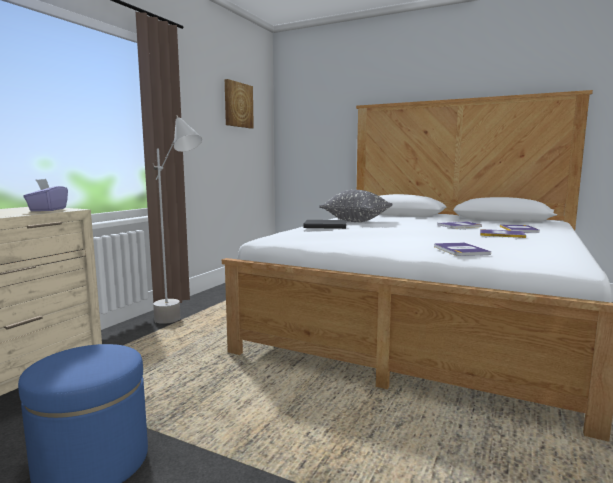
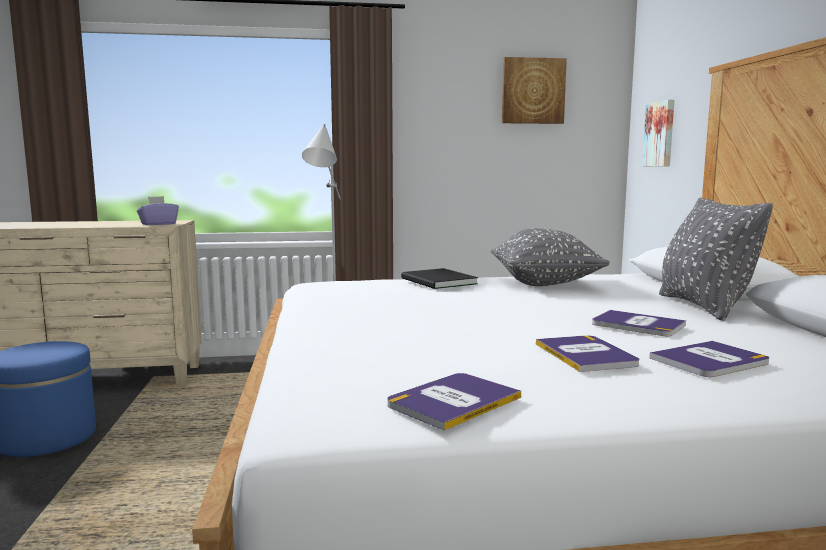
camera: 55 degrees right, 0 degrees up
(307, 138) = (660, 134): none -> picture
(434, 219) = (704, 307): none -> grey pillow
(460, 250) = (343, 348): book -> book (453, 401)

